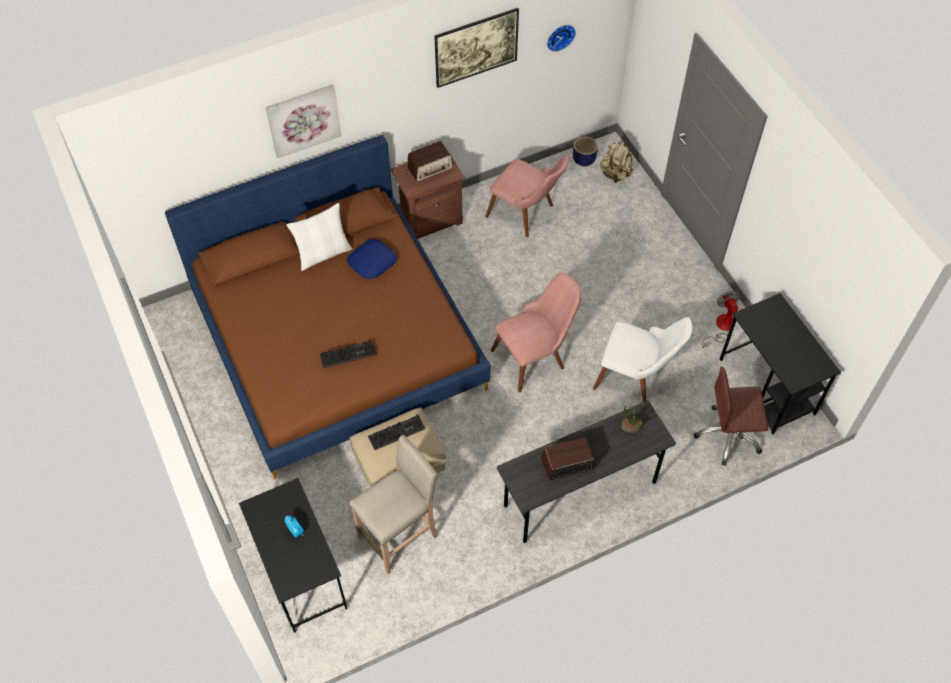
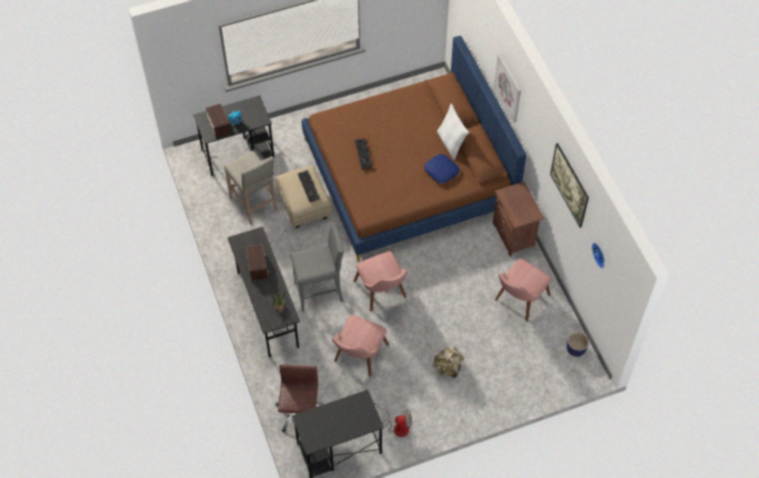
camera: 95 degrees right, 0 degrees up
(430, 167) = (524, 206): radio -> radio (218, 125)
(542, 430) = (320, 292): none -> grey stool
(615, 174) = (559, 372): beige backpack -> beige backpack (448, 367)
(636, 376) = (358, 358): white chair -> pink chair

